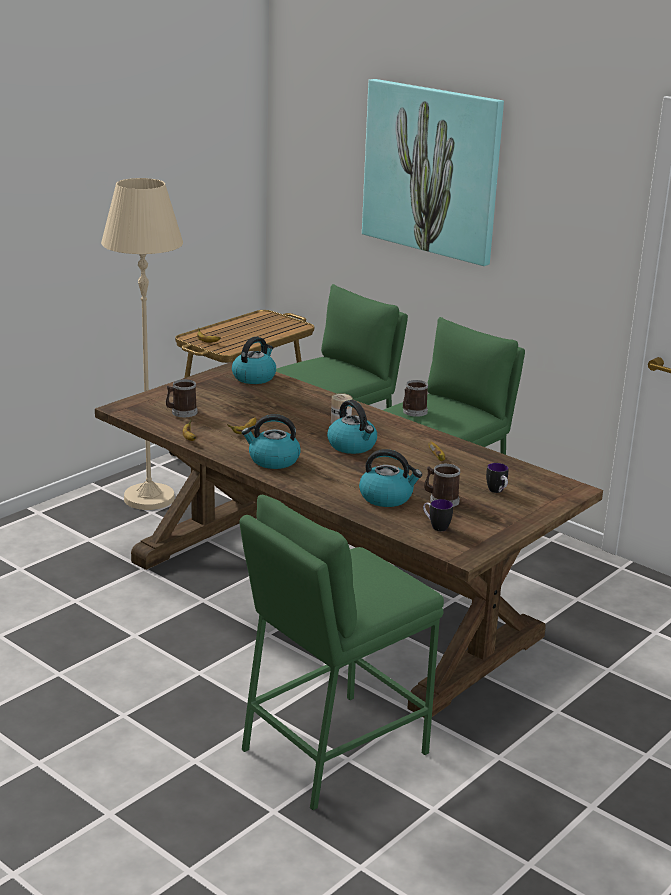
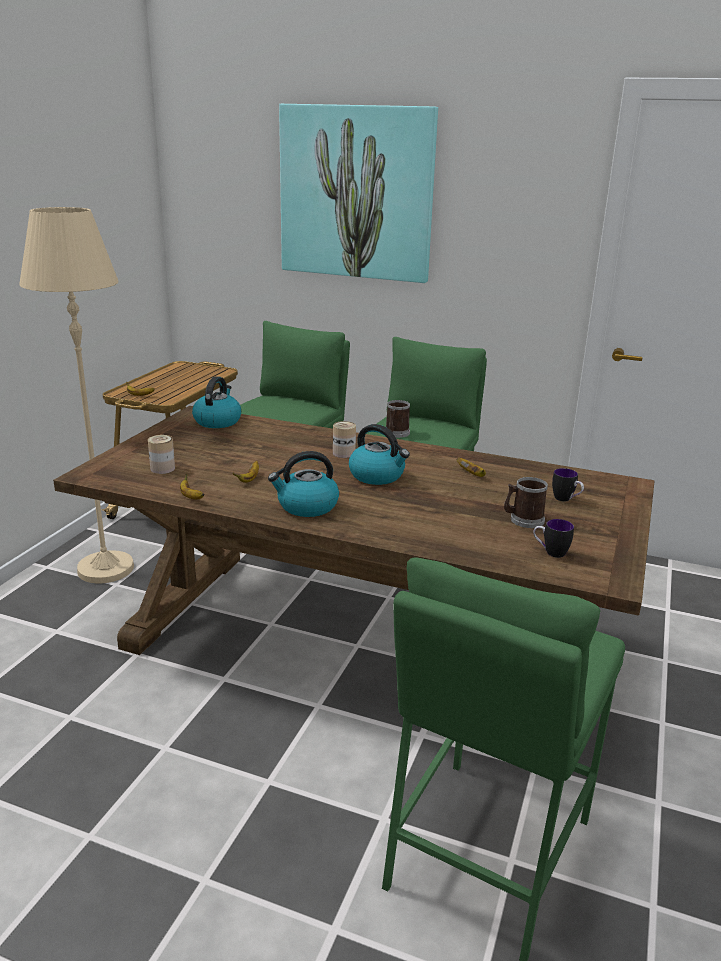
camera: 20 degrees left, 0 degrees up
(181, 412) = (162, 469): mug -> can
(387, 497) = (466, 527): kettle -> none

